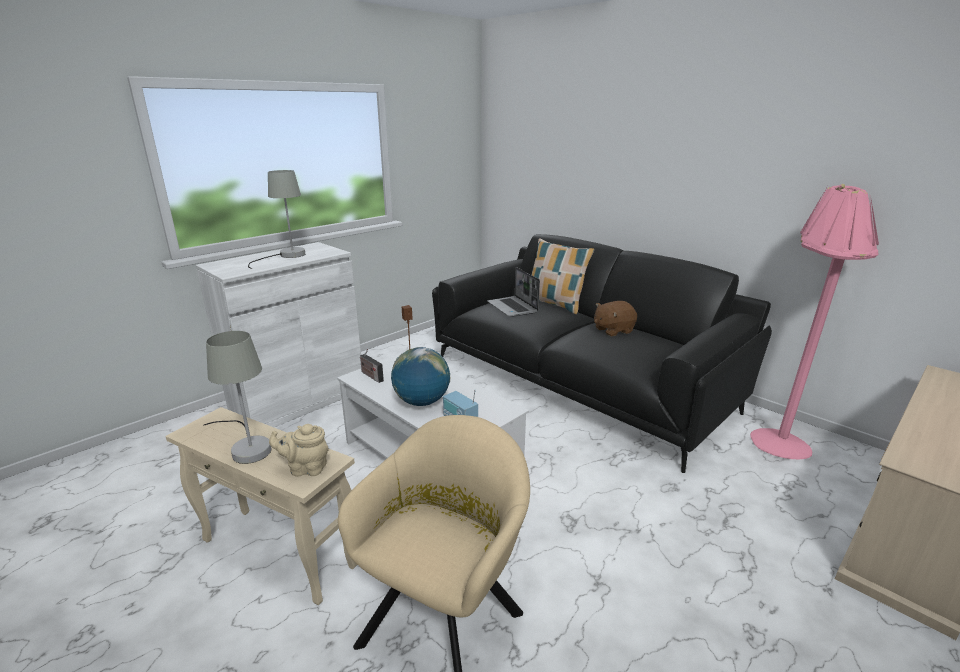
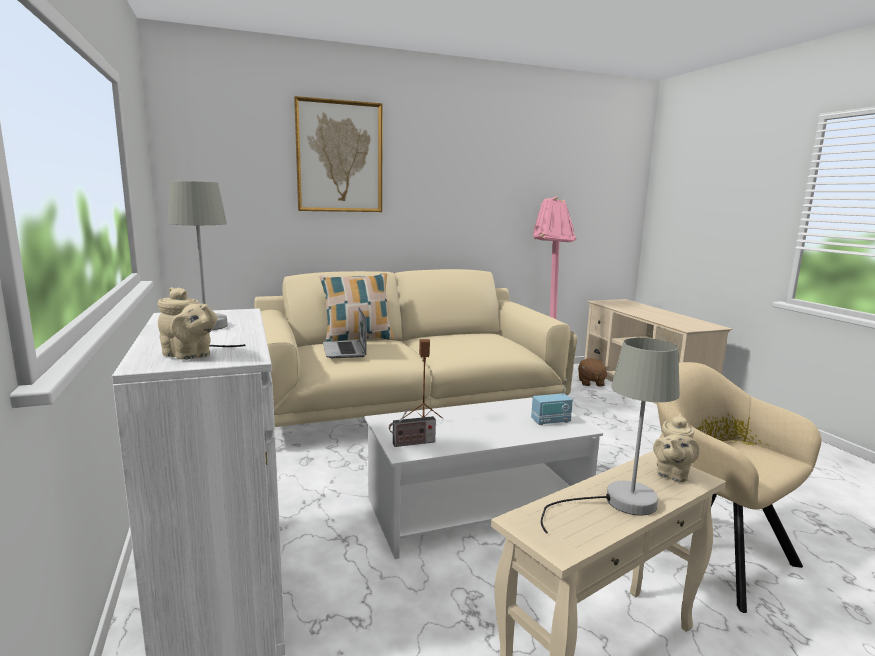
camera: 65 degrees left, 10 degrees down
(230, 266) = (189, 355): none -> beige teapot
(422, 402) = (500, 429): globe -> none
(513, 308) = (345, 351): laptop -> laptop turned 75 degrees clockwise
(581, 382) = (408, 405): black sofa -> beige sofa
(601, 124) = (339, 157): none -> picture
(613, 330) = (444, 338): brown plush toy -> brown plush toy (590, 383)

